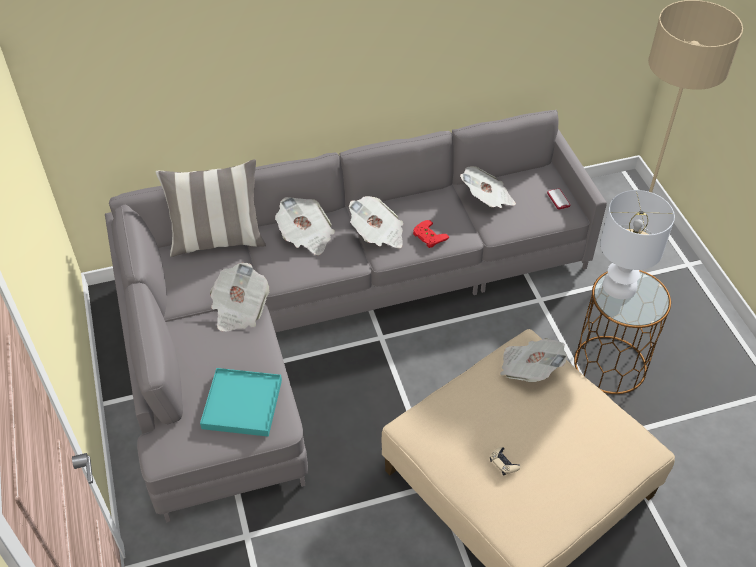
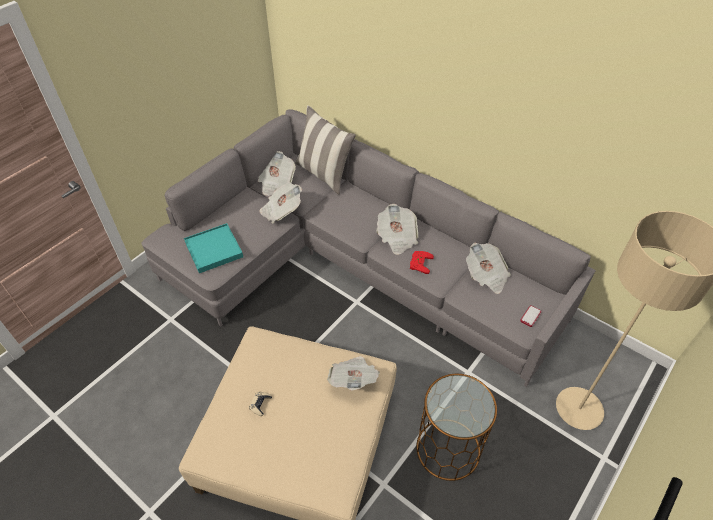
camera: 55 degrees right, 0 degrees up
(306, 236) = (363, 207): newspaper -> newspaper (276, 182)
(620, 287) = (463, 392): white table lamp -> none

